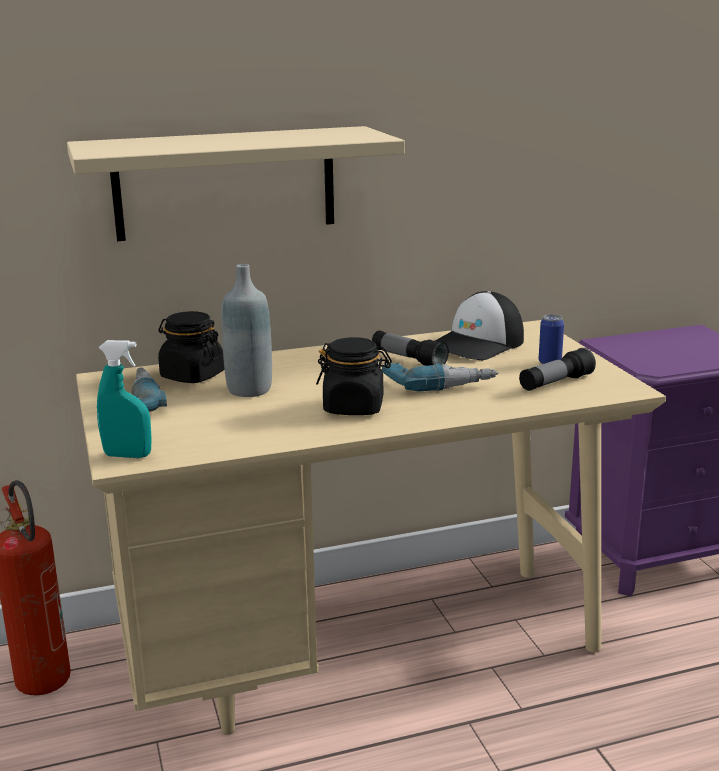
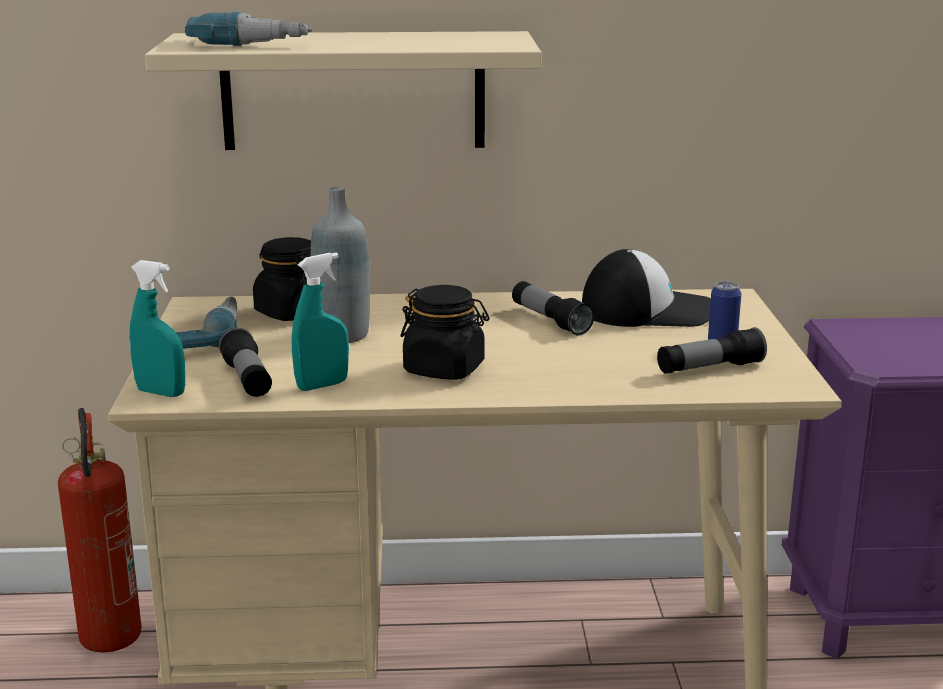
camera: 15 degrees right, 0 degrees up
(196, 435) = (247, 380): none -> flashlight
(263, 432) = (322, 385): none -> turquoise spray bottle
(438, 383) = (565, 352): power drill -> power drill (249, 42)
(477, 344) = (648, 310): cap -> cap turned 150 degrees counterclockwise

